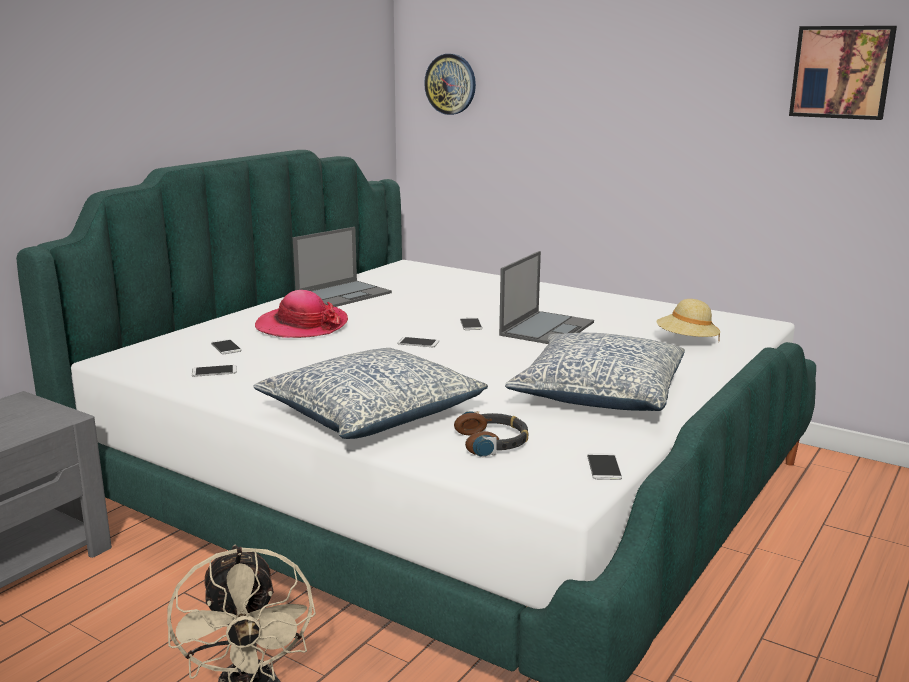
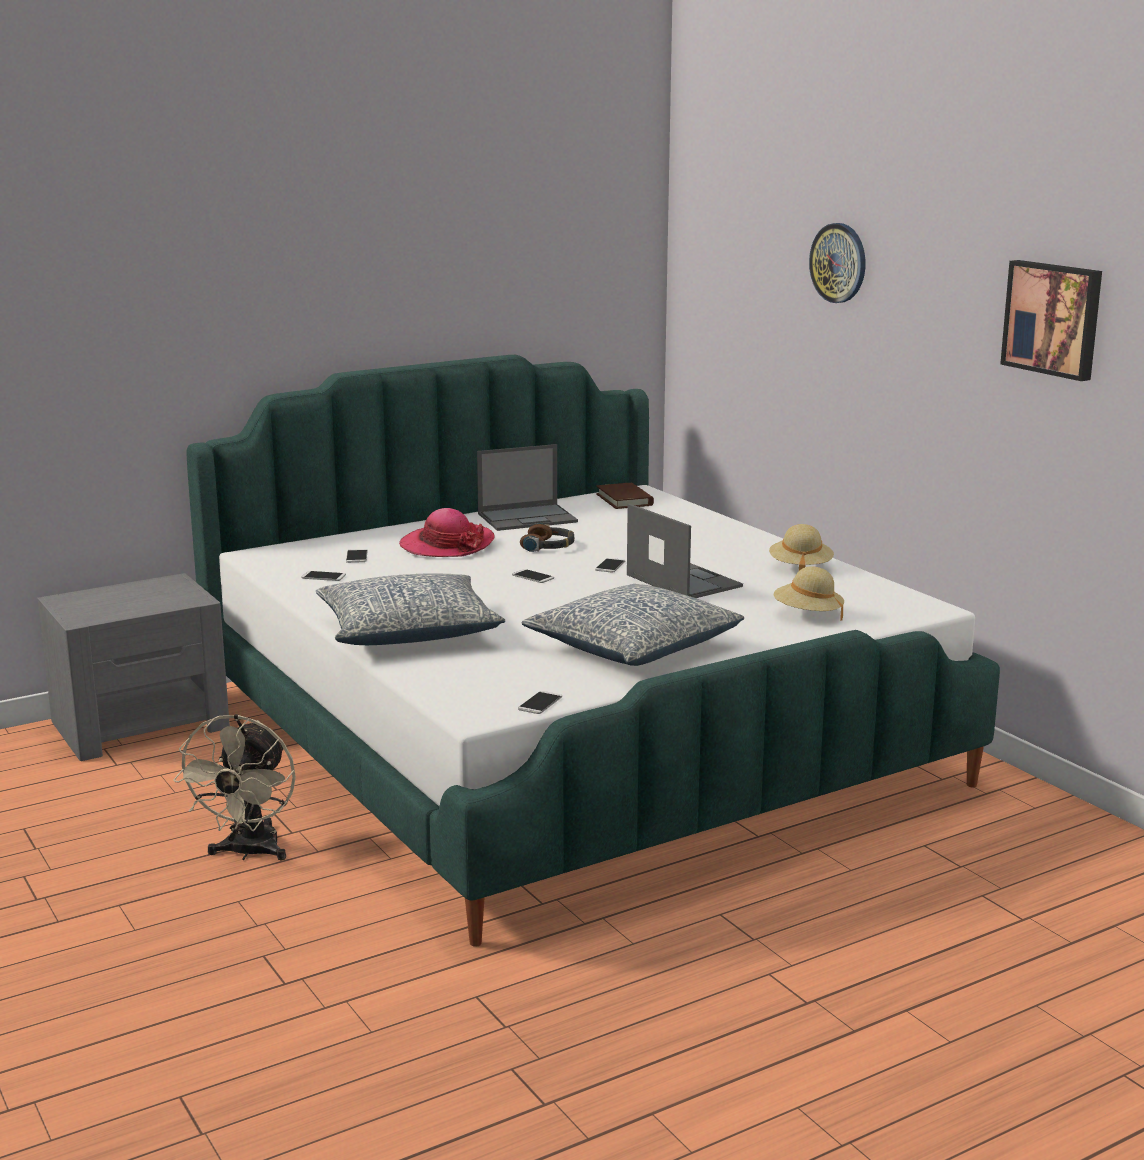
camera: 25 degrees right, 0 degrees up
(404, 272) = (624, 500): none -> brown book
(450, 84) = (713, 283): wall clock -> wall clock (839, 263)
(493, 442) = (477, 669): headphones -> headphones (549, 546)
(547, 328) = (682, 580): laptop -> laptop turned 90 degrees counterclockwise
(619, 306) = (800, 568): none -> beige hat

